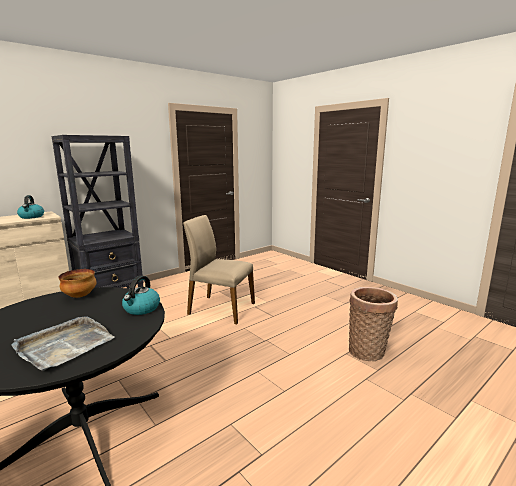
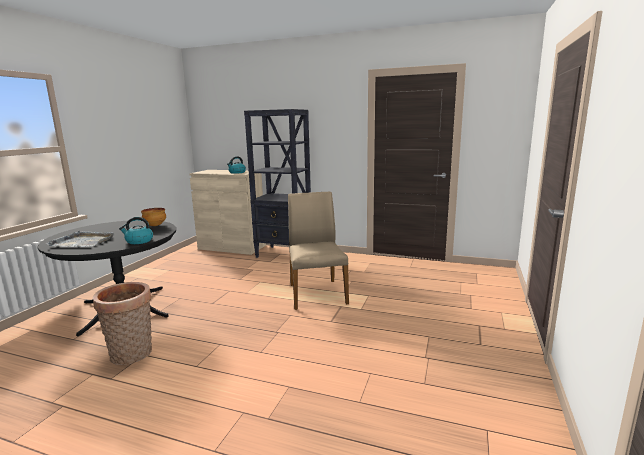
camera: 60 degrees right, 0 degrees up
(368, 351) = (308, 403): basket -> basket (132, 355)

